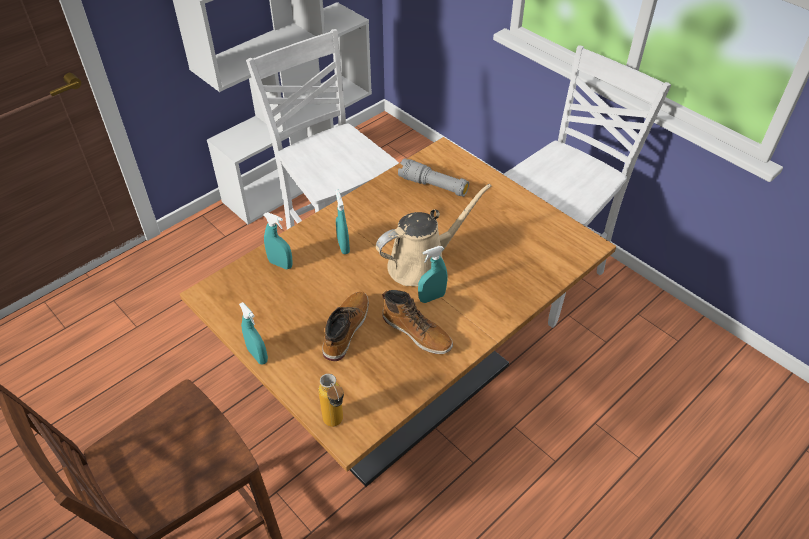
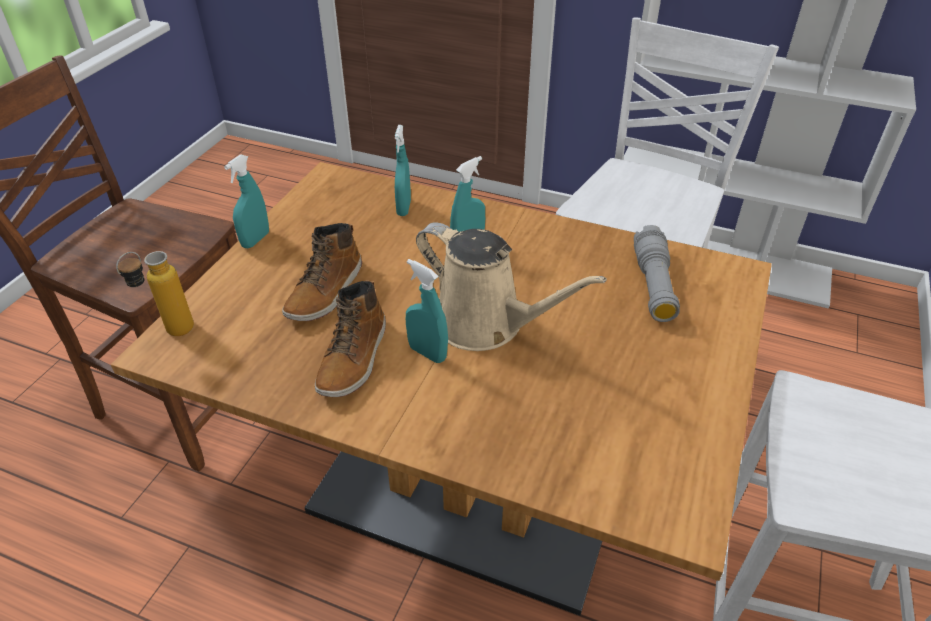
camera: 65 degrees right, 5 degrees down
(345, 329) = (326, 292): boot -> boot turned 120 degrees clockwise

